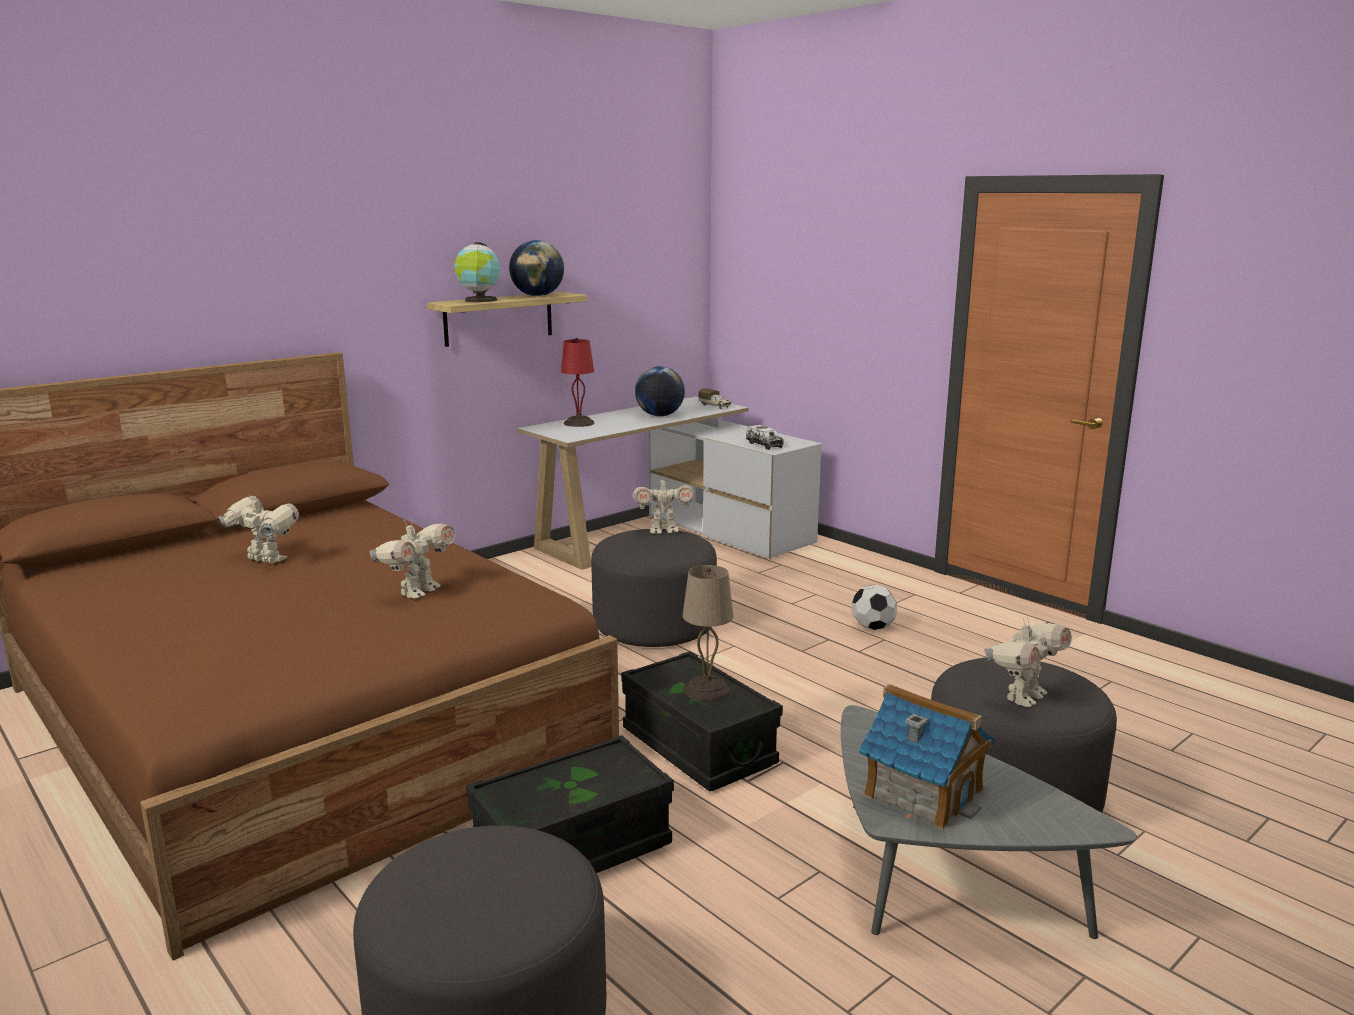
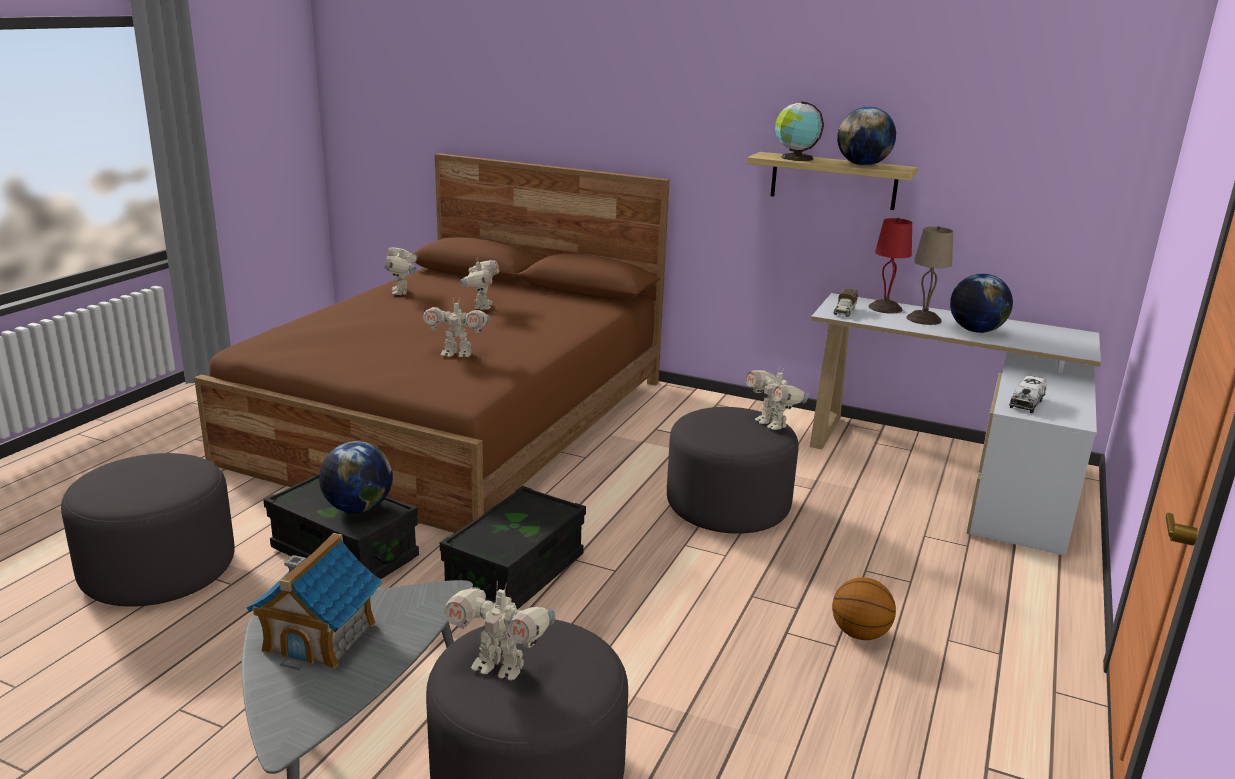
camera: 65 degrees right, 5 degrees up
(119, 594) = (401, 292): none -> toy robot
(588, 774) = (358, 508): none -> globe
(708, 690) = (520, 529): beige table lamp -> beige table lamp (924, 319)
(715, 406) = (1070, 346): toy truck -> toy truck (844, 312)
(873, 627) = (860, 634): football -> basketball

